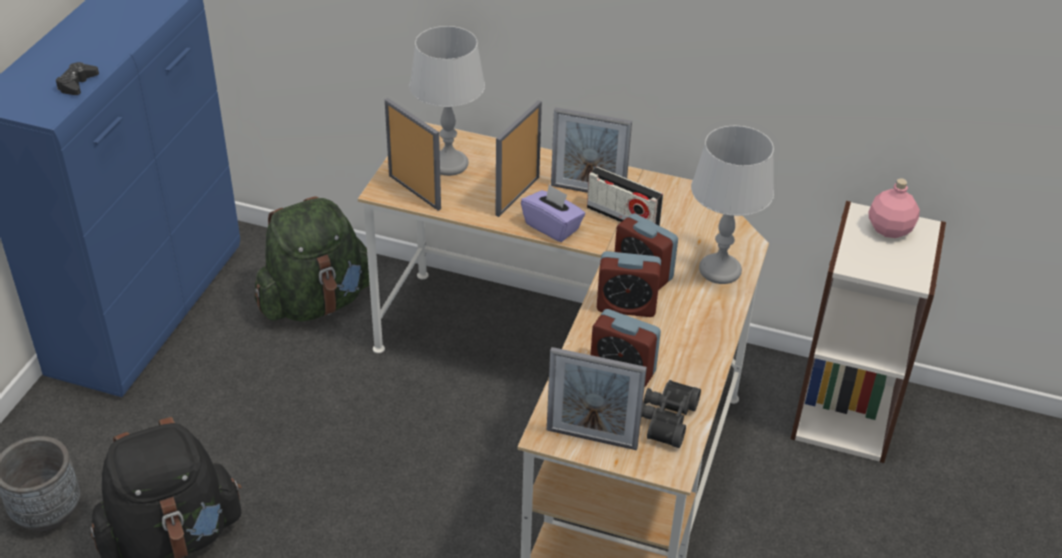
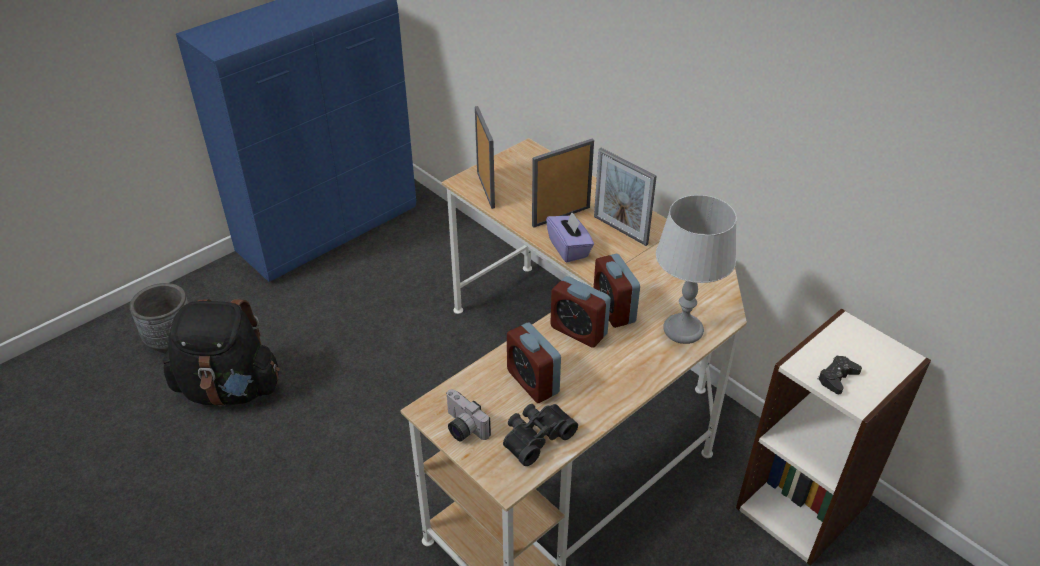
camera: 30 degrees right, 0 degrees up
(77, 84) = (258, 36): black game controller -> black game controller (837, 378)
(316, 302) = (440, 262): green backpack -> none
(449, 164) = (528, 177): grey table lamp -> none
(591, 438) = (462, 428): picture frame -> camera
(622, 218) = (632, 260): radio -> none
(889, 229) = (865, 347): pink bottle -> none

